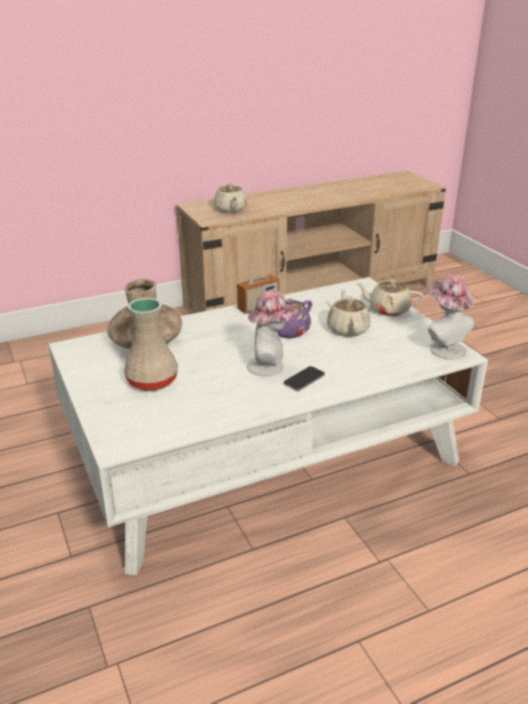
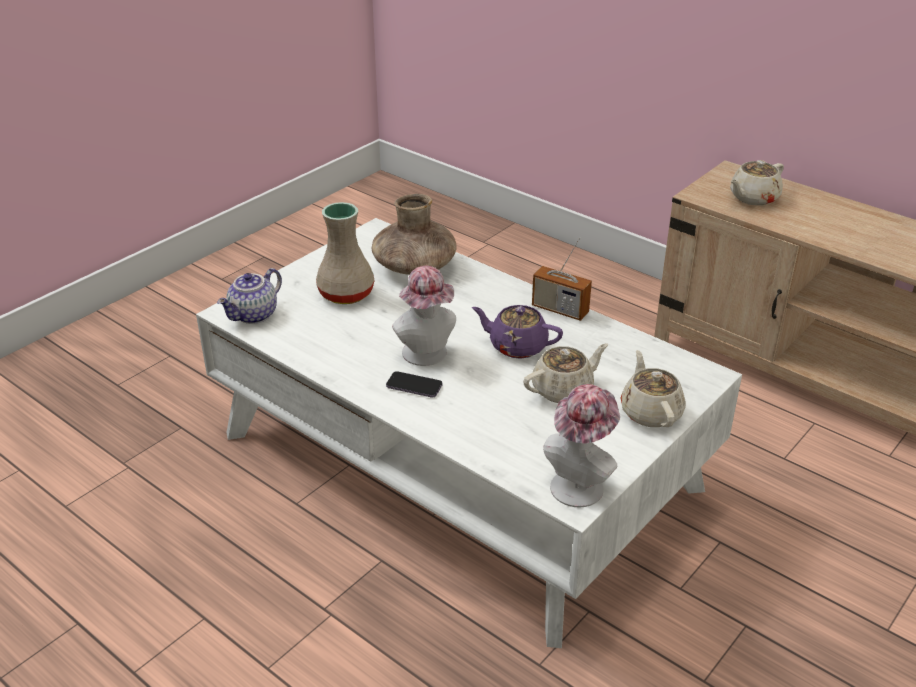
camera: 65 degrees right, 5 degrees up
(138, 434) = (254, 315): none -> teapot

